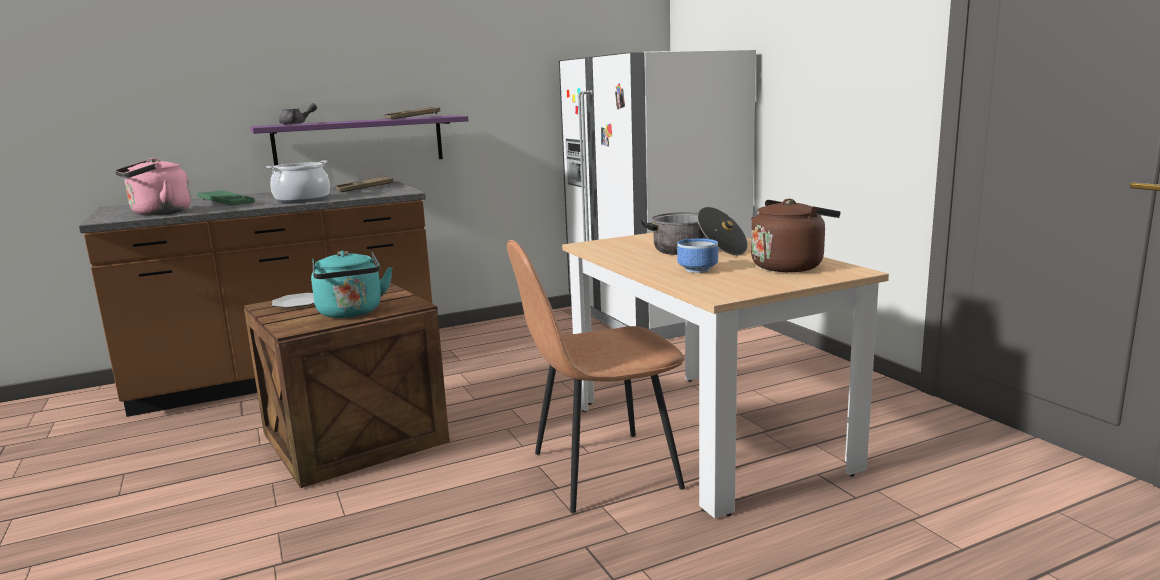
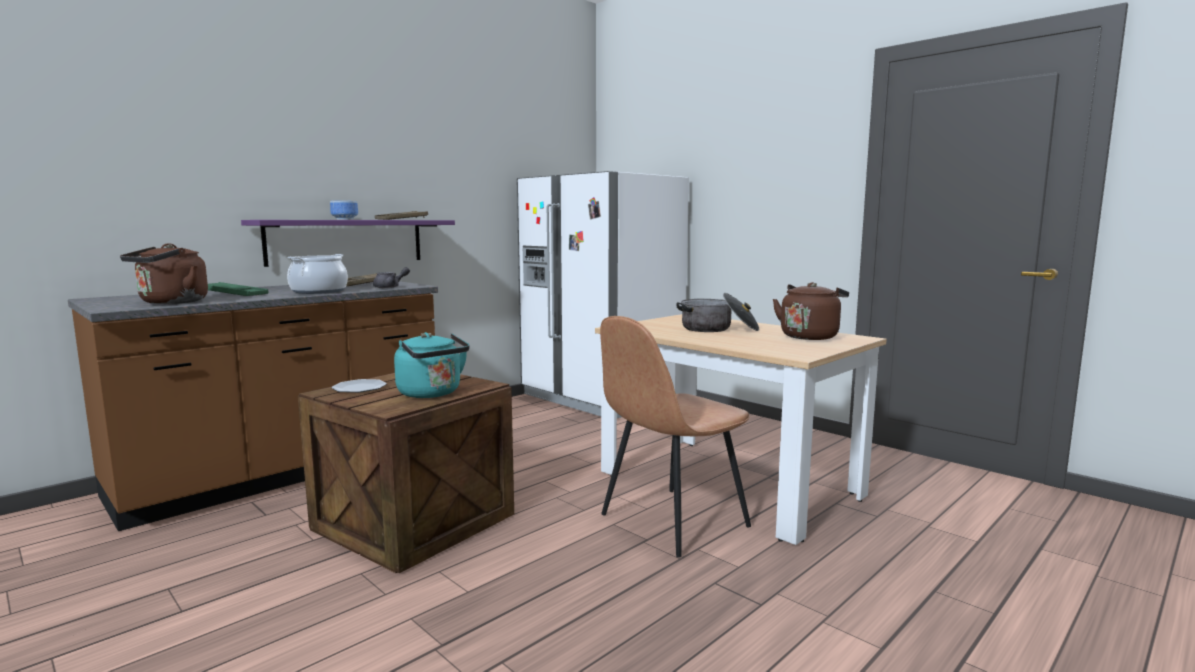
camera: 20 degrees left, 5 degrees down
(158, 213) = (170, 302): pink kettle -> brown kettle
(297, 124) = (295, 219): grey teapot -> grey teapot (390, 287)
(697, 269) = (746, 340): bowl -> bowl (345, 219)

